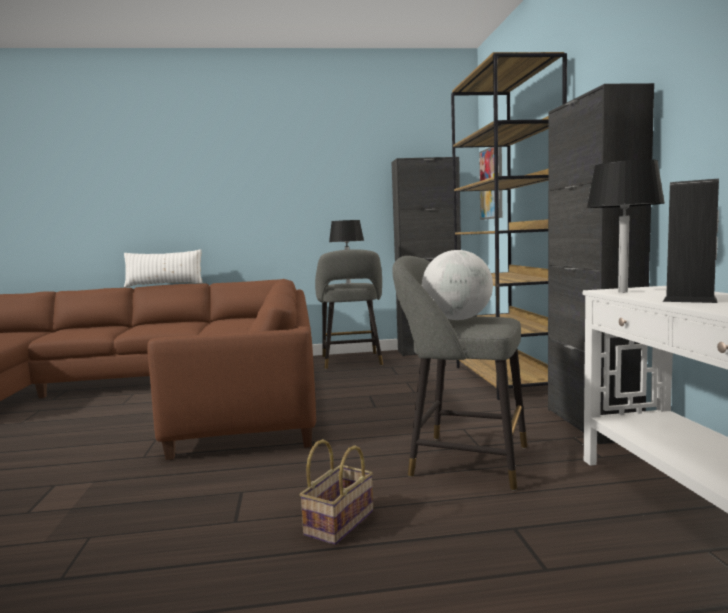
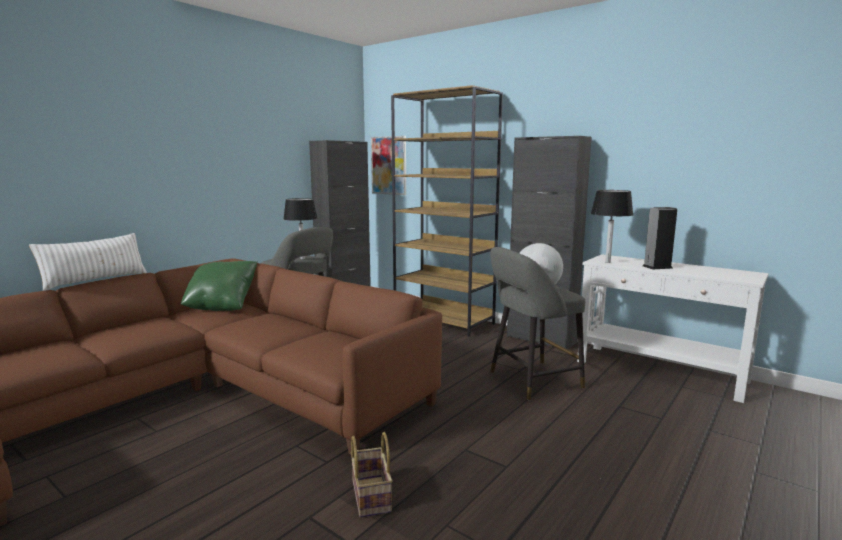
camera: 45 degrees left, 5 degrees up
(246, 318) = (222, 306): none -> green pillow
(339, 521) = (553, 439): basket -> basket (369, 495)

